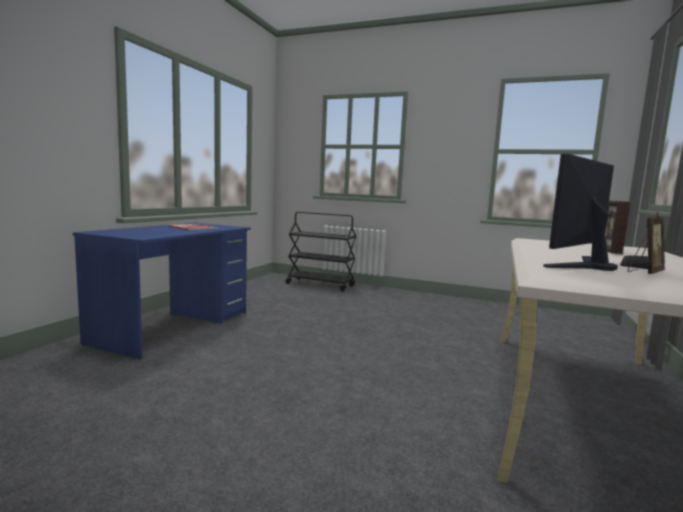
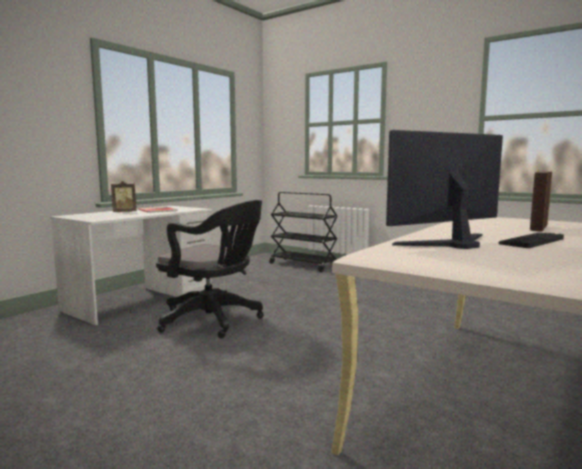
camera: 15 degrees right, 0 degrees up
(175, 327) = (141, 300): blue desk -> white desk
(273, 346) = (214, 320): none -> black office chair
(644, 272) = (503, 251): picture frame -> picture frame (124, 212)

